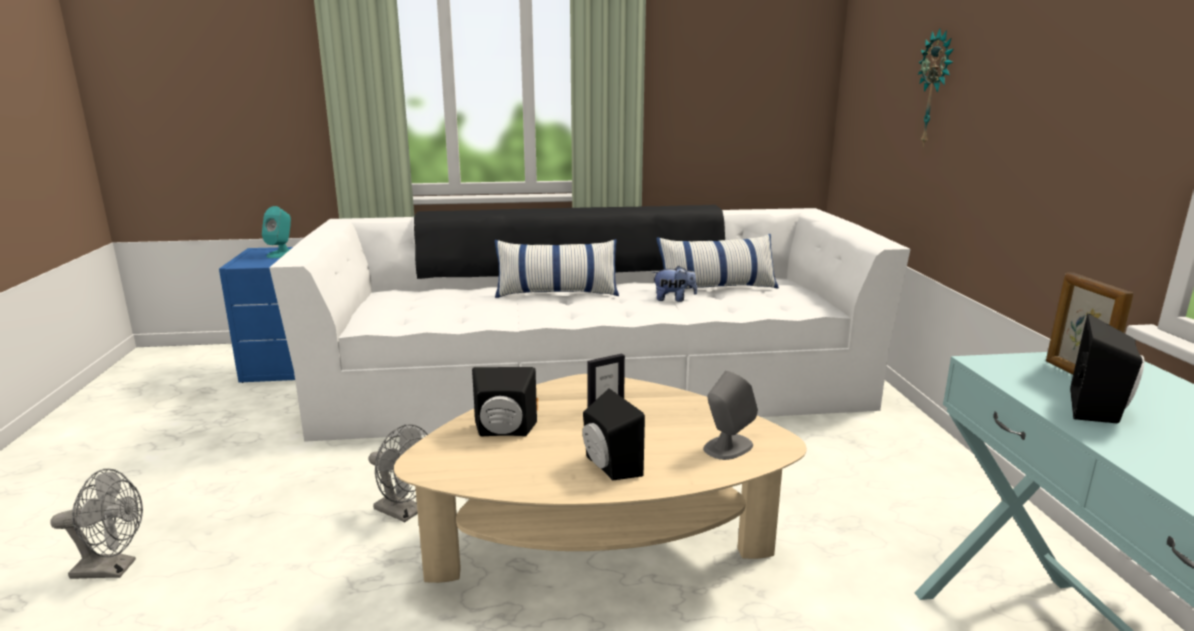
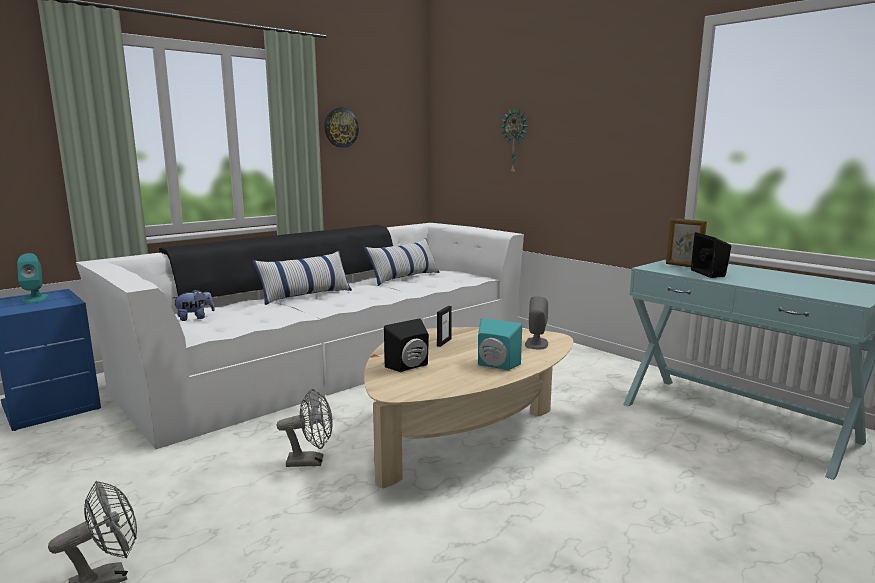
camera: 35 degrees left, 5 degrees down
(608, 466) = (495, 365): black speaker -> turquoise speaker
(674, 299) = (390, 286): plush toy -> plush toy (195, 318)
(686, 63) = (341, 127): none -> wall clock

